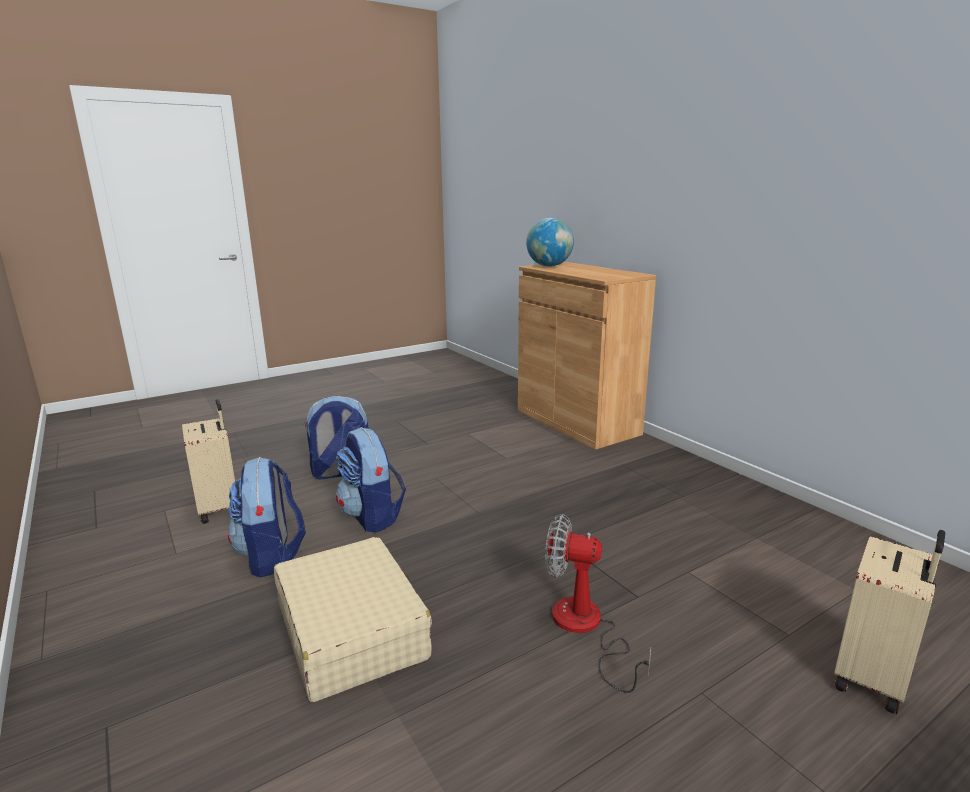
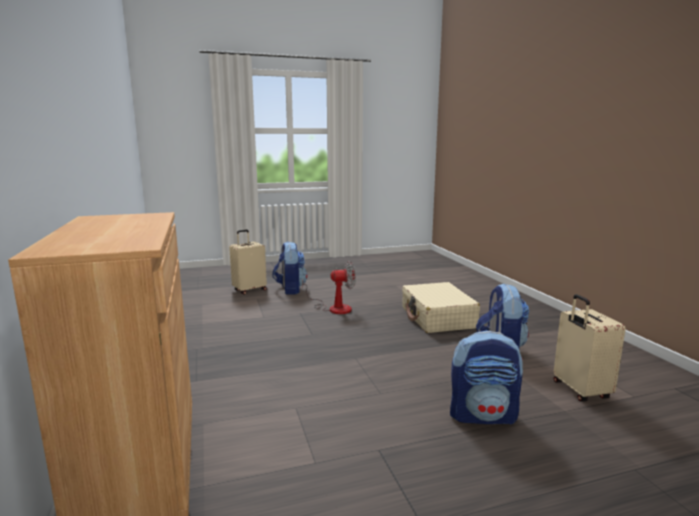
camera: 165 degrees left, 5 degrees down
(372, 516) = (438, 366): backpack -> backpack (290, 289)
(549, 266) = (114, 243): globe -> none
(585, 628) = (334, 308): fan -> fan turned 45 degrees counterclockwise

